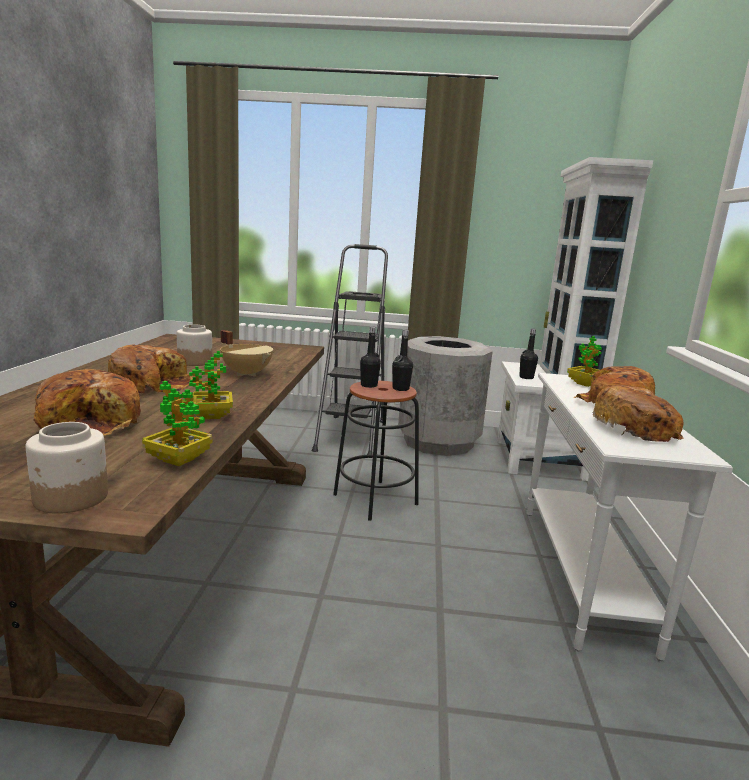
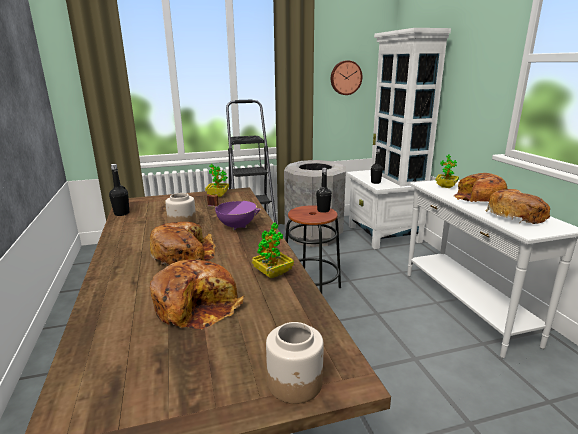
camera: 20 degrees left, 5 degrees up
(178, 460) = (312, 321): potted plant -> potted plant (218, 195)
(247, 373) = (237, 226): beige cooking pot -> purple cooking pot
(369, 385) = (300, 212): black bottle -> black bottle (121, 213)
(522, 232) = (345, 77): none -> wall clock

